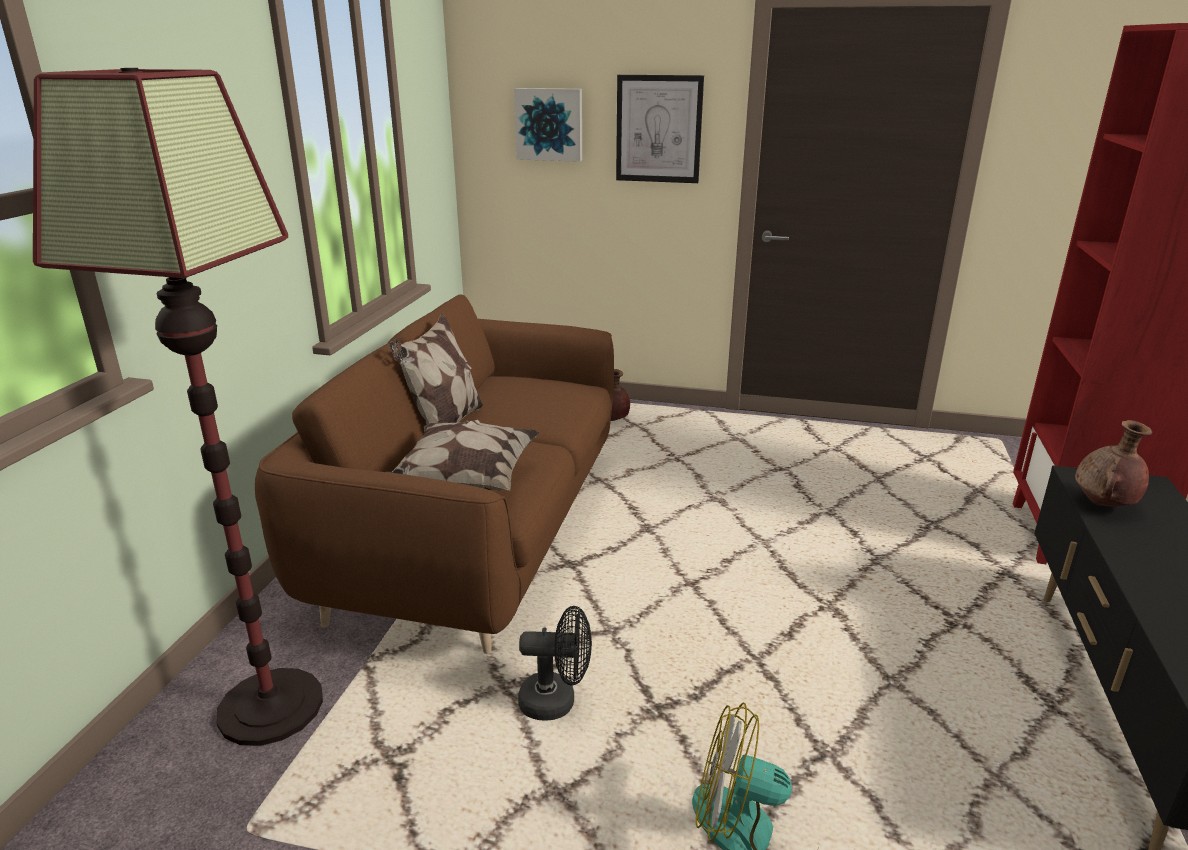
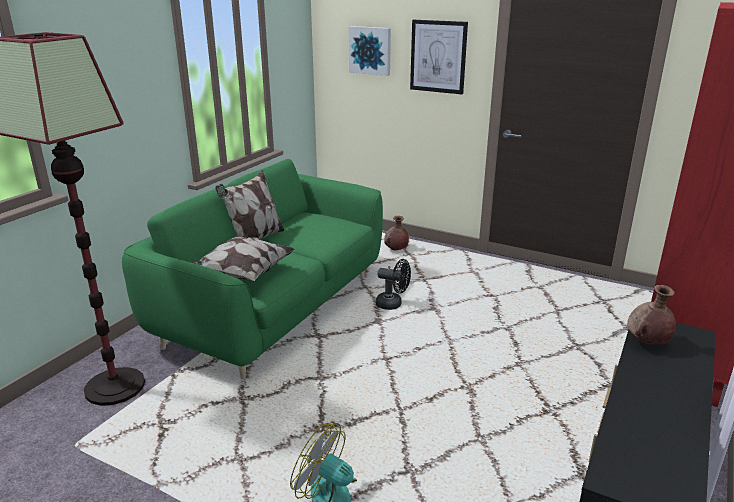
camera: 15 degrees right, 0 degrees up
(475, 533) = (272, 309): brown sofa -> green sofa
(557, 701) = (267, 412): black fan -> black fan (393, 304)

